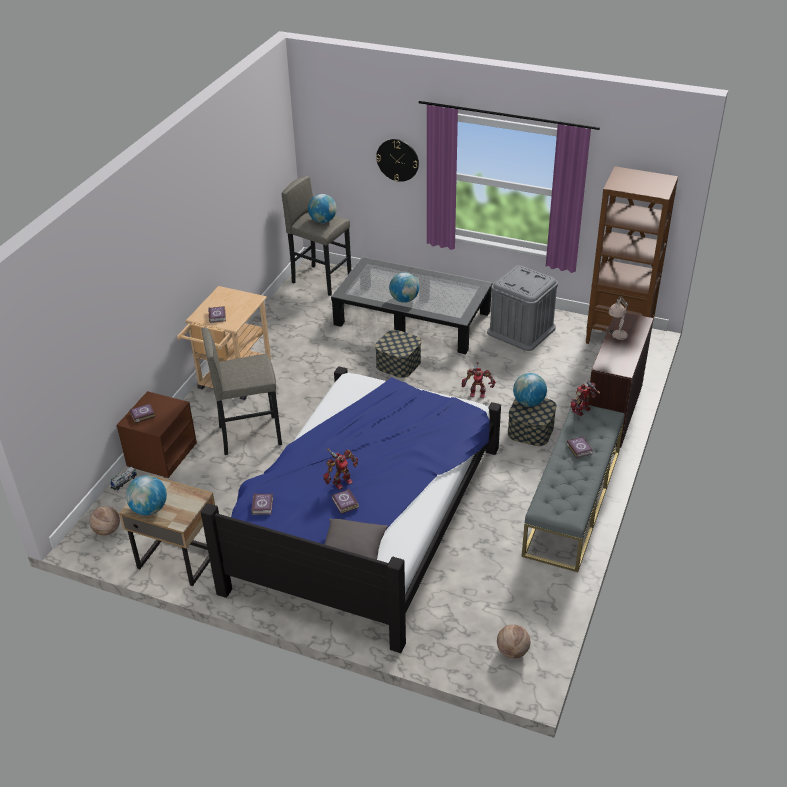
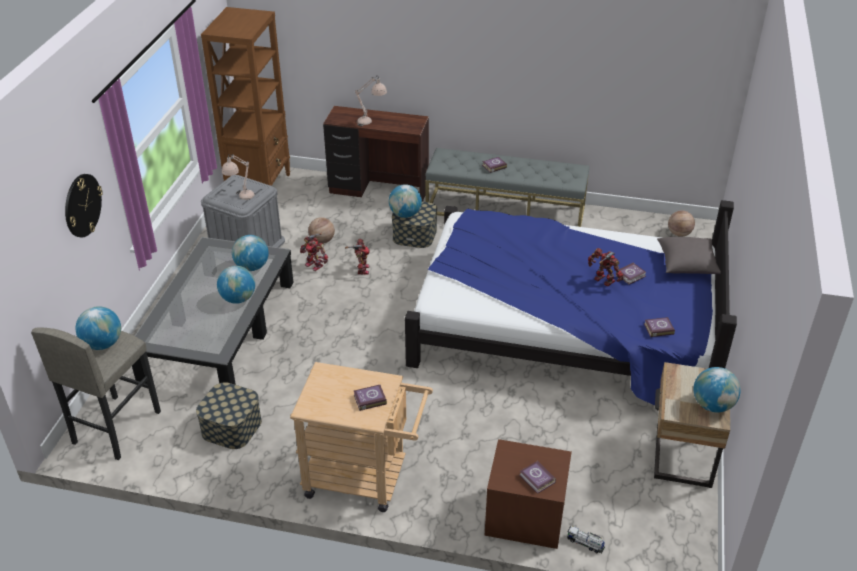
camera: 100 degrees left, 0 degrees up
(107, 530) = (669, 535): basketball -> basketball (322, 241)
(249, 435) = (467, 438): grey stool -> none
(398, 363) = (314, 331): storage box -> storage box (231, 427)
(444, 306) = (252, 267): none -> globe
(512, 281) = (241, 199): none -> beige table lamp
(582, 411) = (441, 165): toy robot -> toy robot (315, 265)

